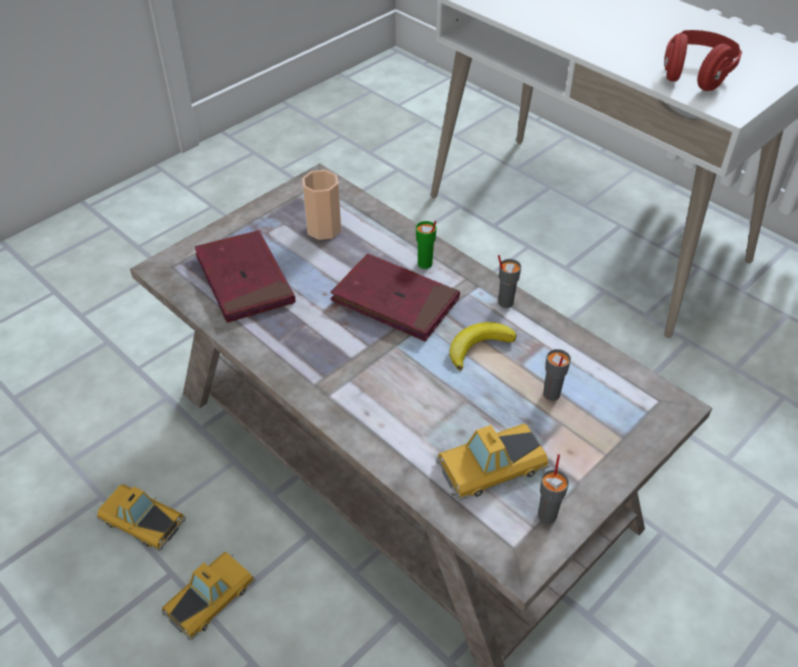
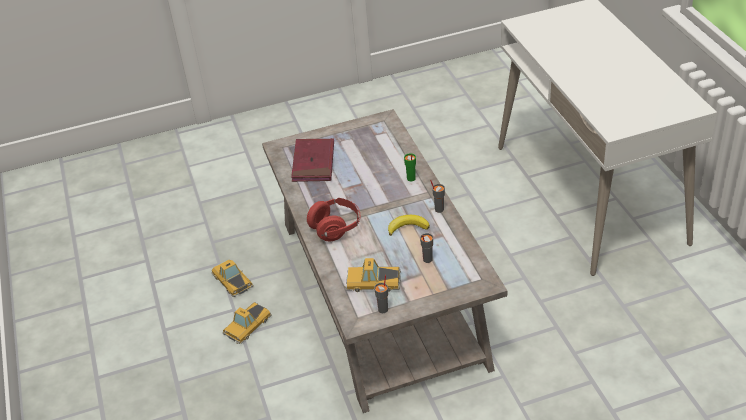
camera: 30 degrees right, 5 degrees down
(211, 596) = (246, 325): toy car -> toy car turned 150 degrees clockwise
(324, 229) = (370, 146): cup -> none
(395, 301) = (381, 193): red book -> none
(695, 76) = (613, 105): red headphones -> red headphones (336, 228)

